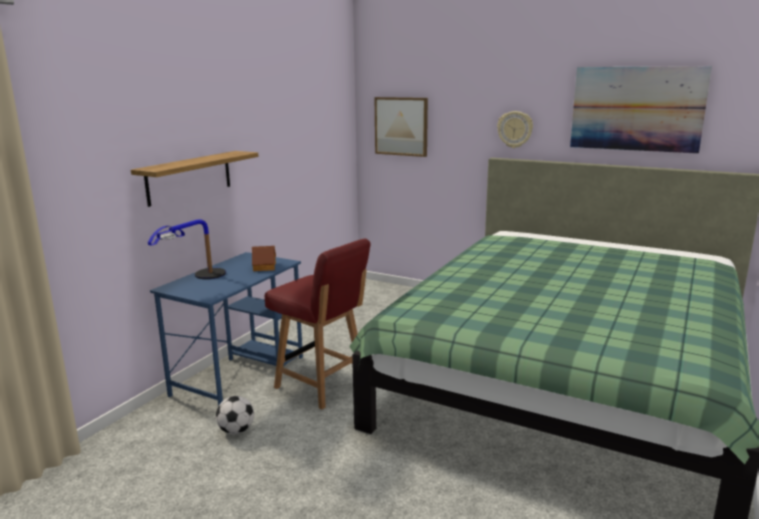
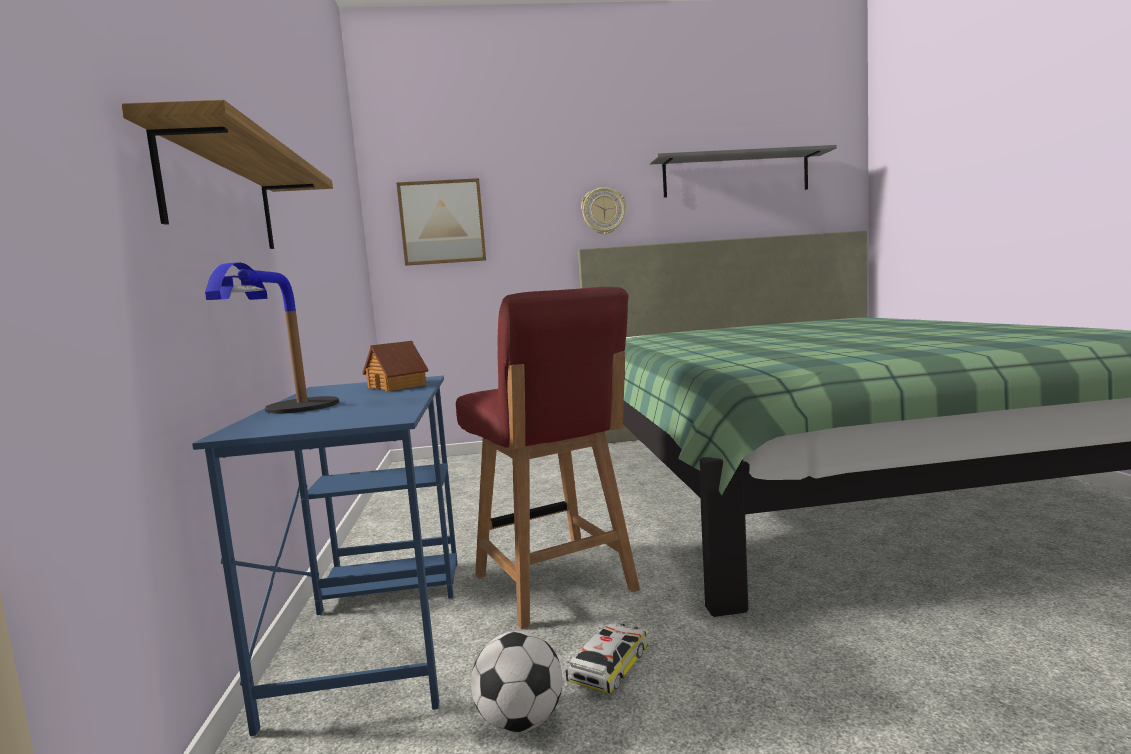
camera: 35 degrees left, 10 degrees down
(288, 428) = (610, 665): none -> toy car
(322, 385) = (555, 584): red chair -> red chair turned 60 degrees clockwise
(636, 108) = (736, 175): picture -> grey shelf

